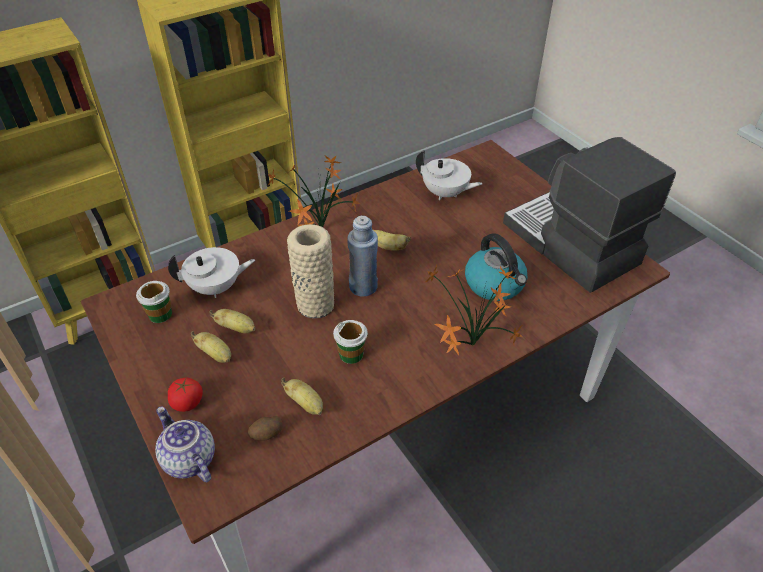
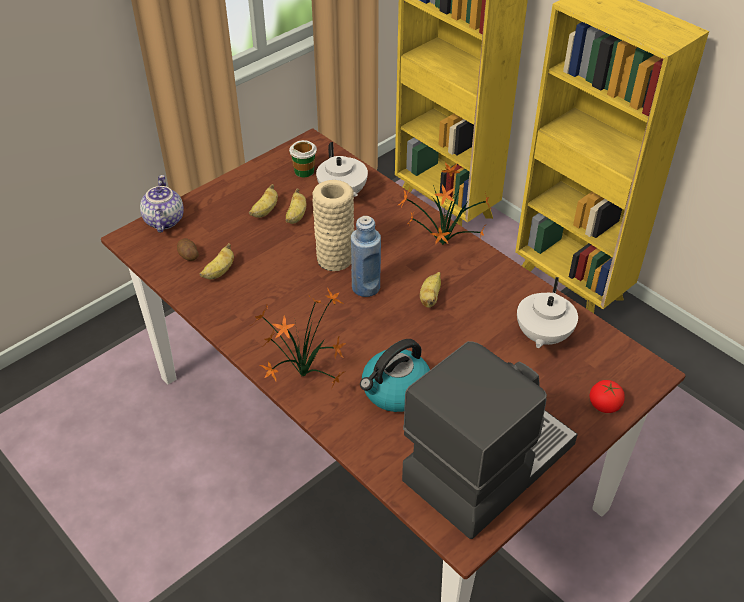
camera: 80 degrees right, 0 degrees up
(187, 402) = (215, 207): tomato -> tomato (604, 405)
(188, 460) = (163, 220): teapot -> teapot turned 45 degrees counterclockwise
(351, 354) = (277, 291): cup -> none

